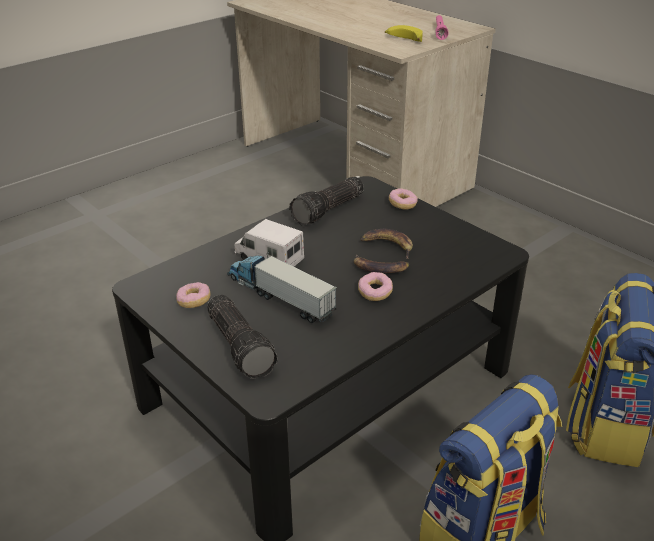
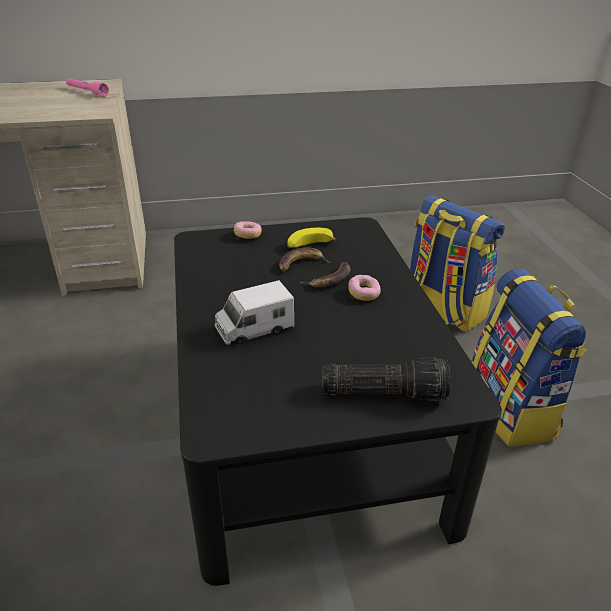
camera: 60 degrees left, 0 degrees up
(194, 301) = (282, 400): donut -> none
(279, 296) = (323, 343): toy truck -> none
(329, 211) = (212, 270): flashlight -> none
(403, 39) = (72, 105): banana -> banana (309, 246)

